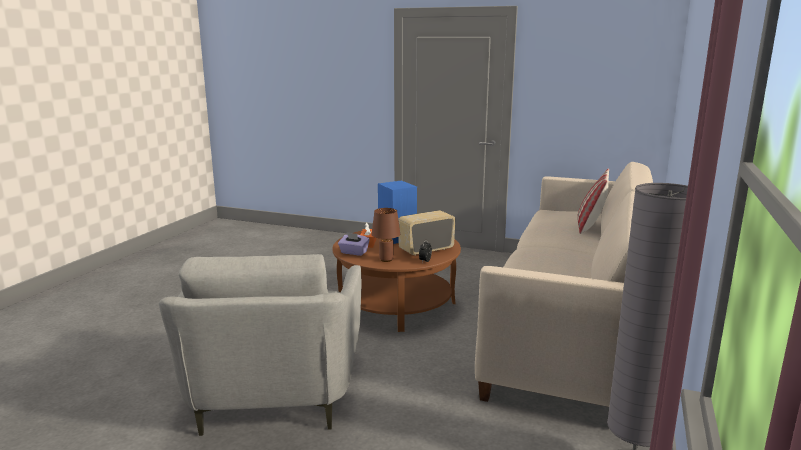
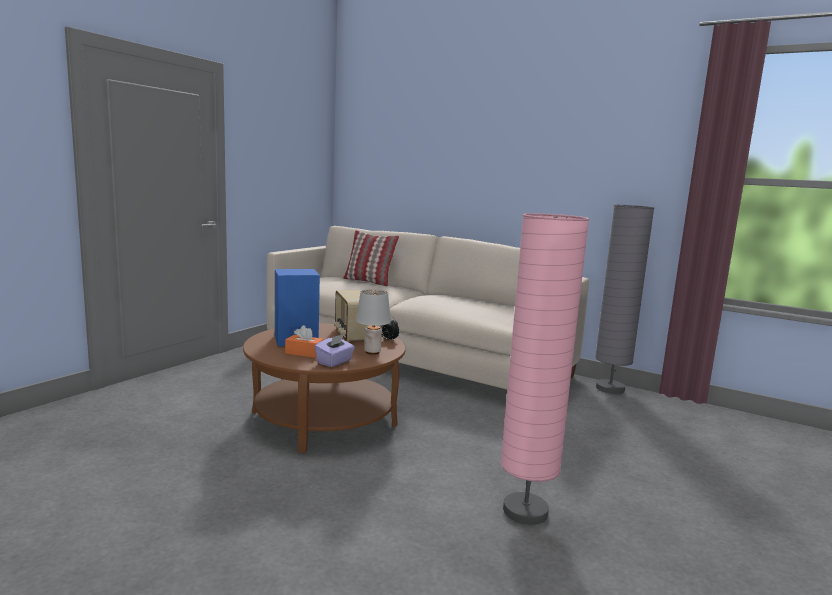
camera: 80 degrees left, 5 degrees down
(274, 394) = (525, 511): grey armchair -> pink floor lamp
(386, 260) = (372, 352): brown table lamp -> grey table lamp

